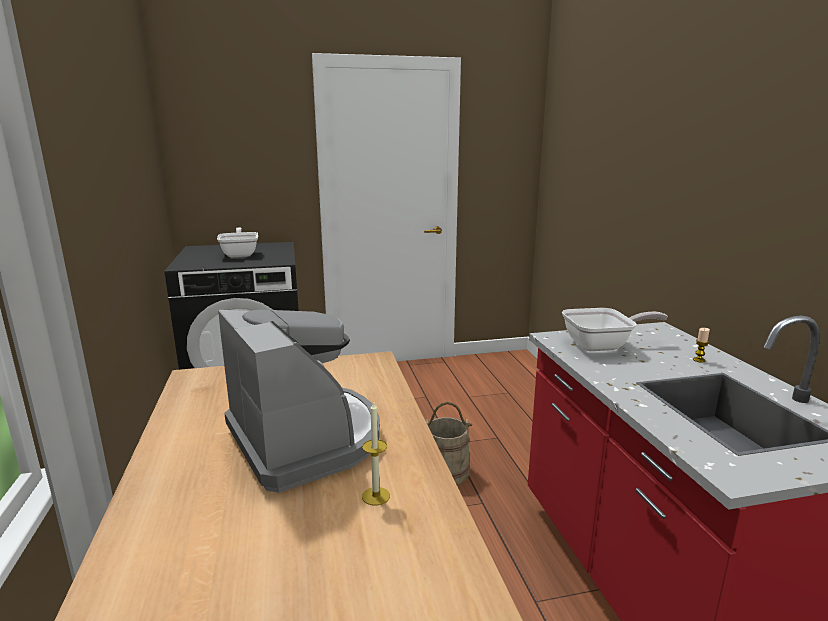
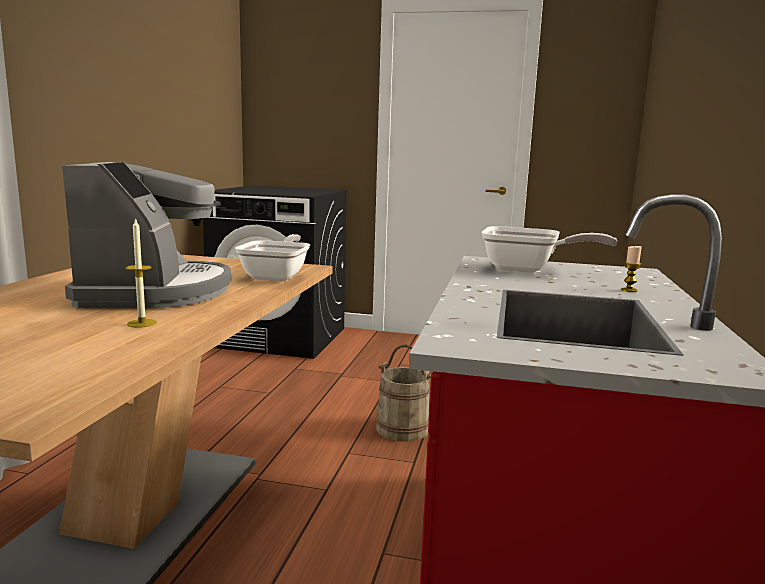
camera: 25 degrees right, 5 degrees down
(240, 254) = (282, 190): frying pan -> frying pan (277, 276)

